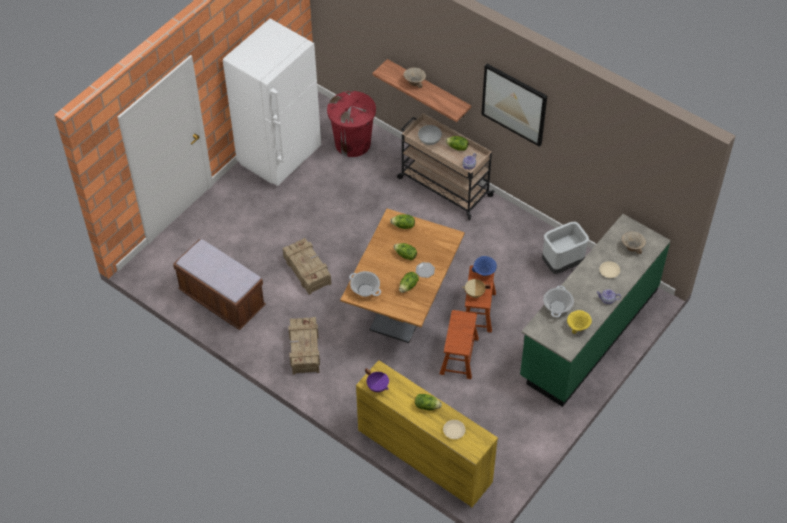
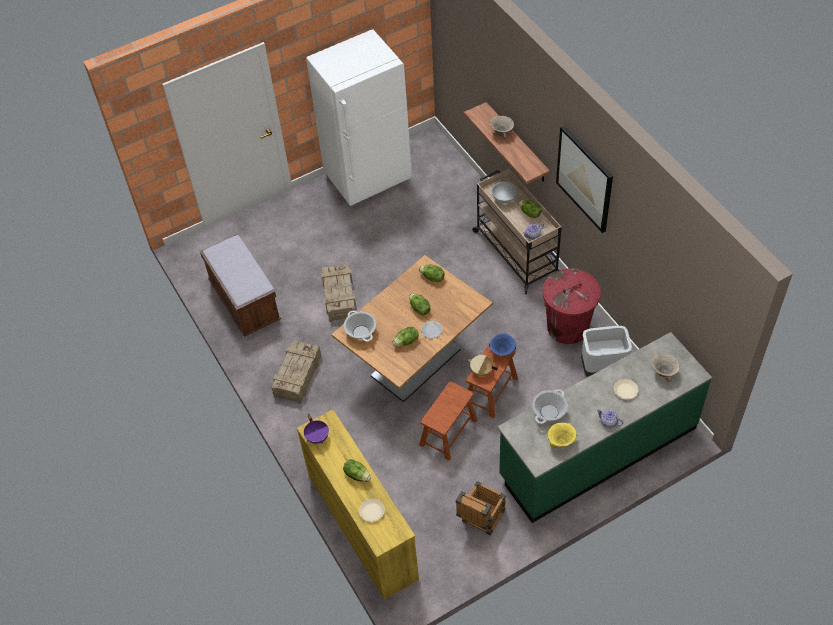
camera: 25 degrees right, 0 degrees up
(353, 143) = (445, 185): red trash can -> red trash can (568, 327)
(520, 418) = (480, 520): none -> crate

